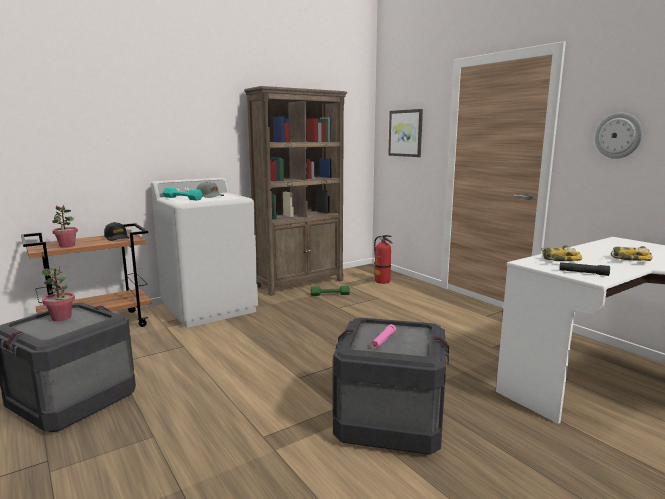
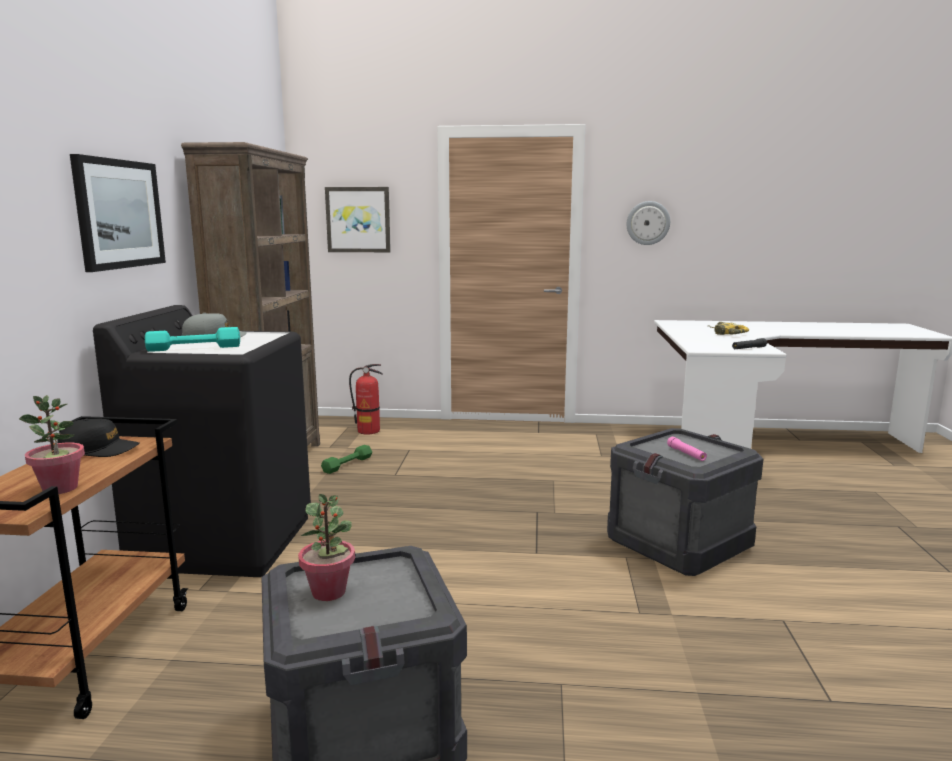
camera: 50 degrees left, 0 degrees up
(185, 128) = (119, 214): none -> picture
(210, 308) = (225, 541): white washing machine -> black washing machine
(557, 259) = (700, 342): power drill -> none

